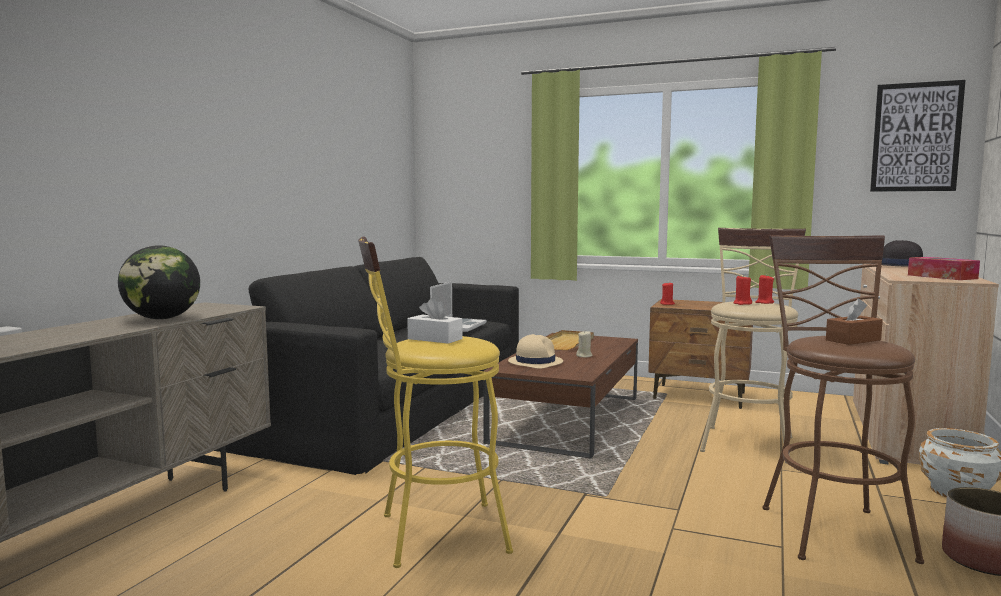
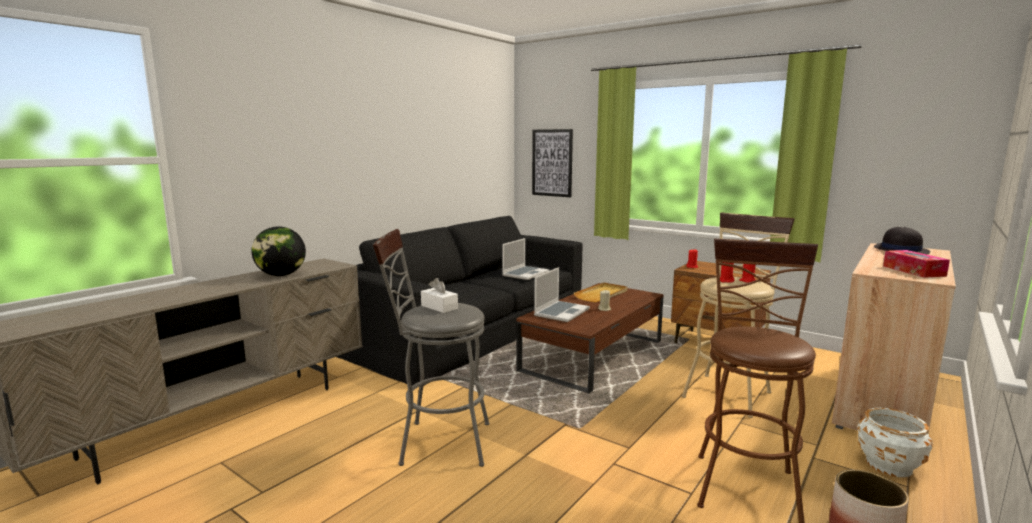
camera: 15 degrees right, 5 degrees up
(431, 534) = (437, 443): yellow stool -> grey stool
(535, 362) = (561, 312): beige hat -> laptop
(853, 340) = (766, 336): brown tissue box -> none
(916, 137) = (937, 128): picture -> picture (552, 163)

